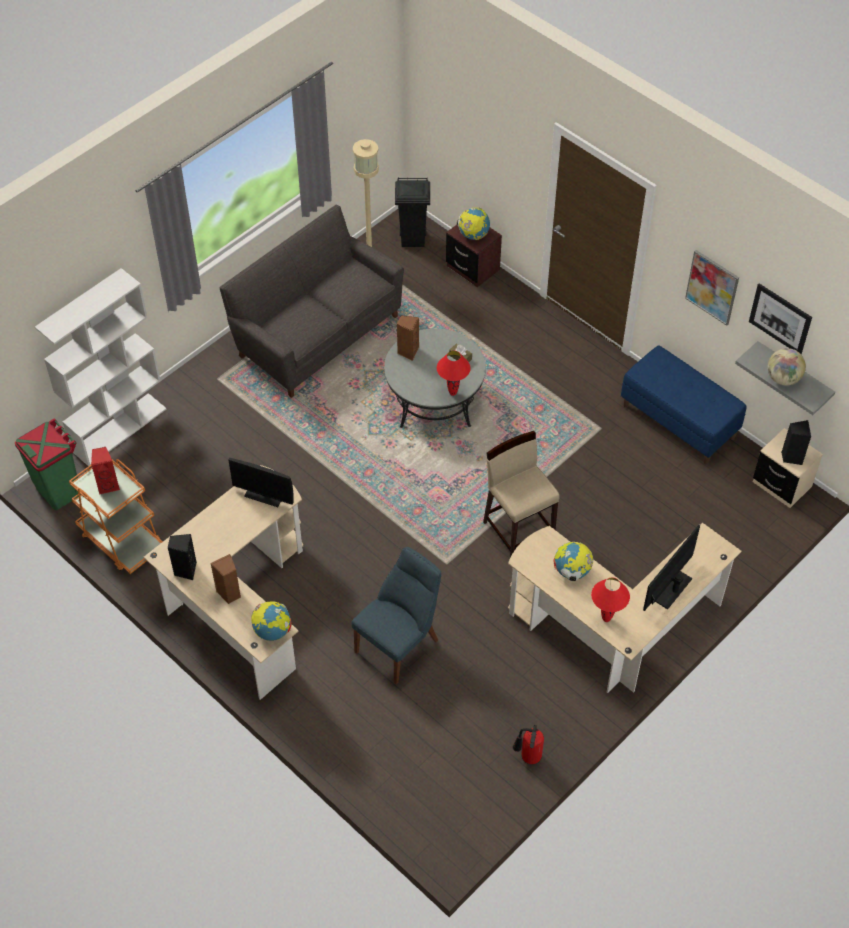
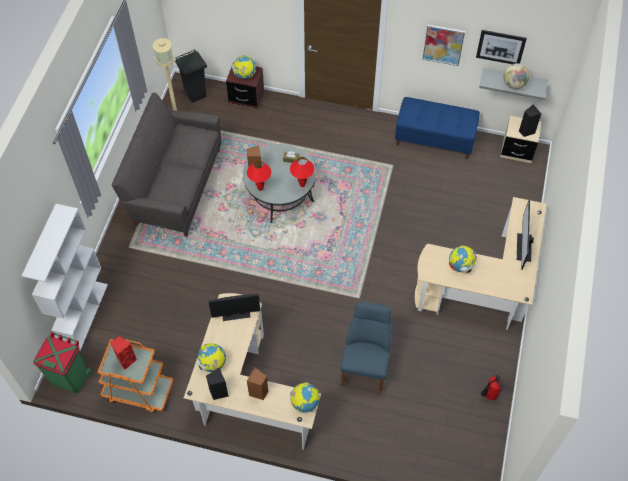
camera: 30 degrees left, 5 degrees up
(200, 537) = (212, 364): none -> globe
(518, 530) = (387, 254): beige stool -> none
(606, 619) = (501, 286): red table lamp -> red table lamp (260, 188)

